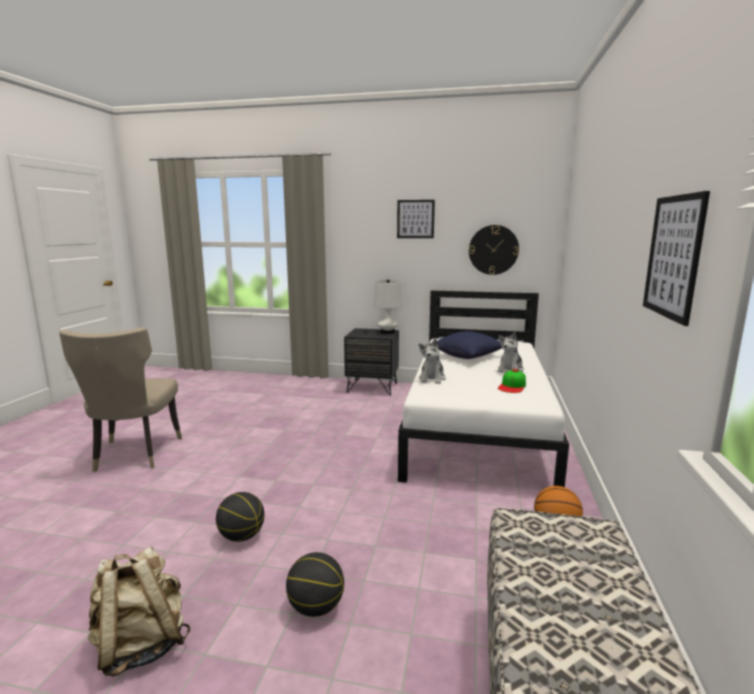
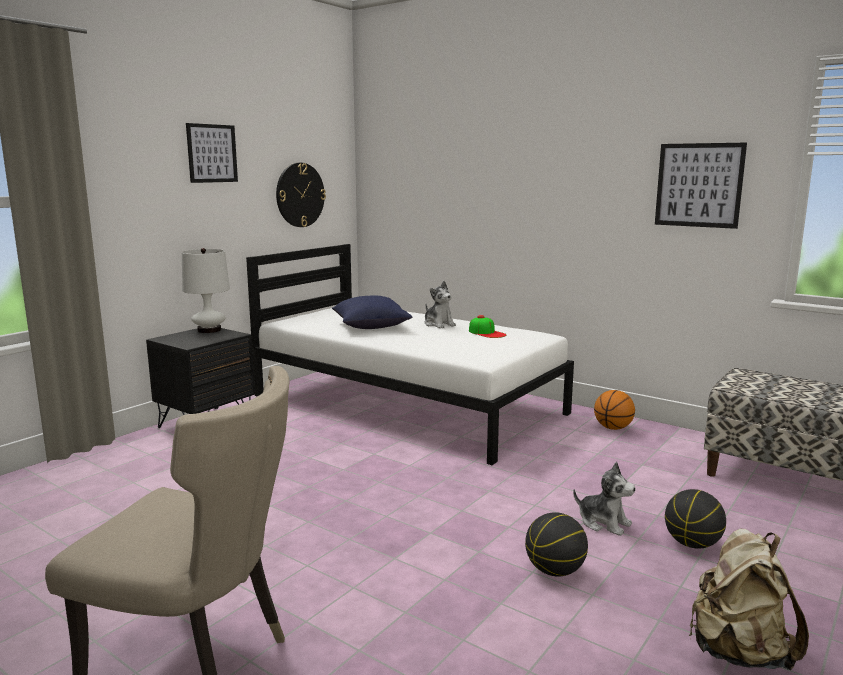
camera: 65 degrees left, 0 degrees up
(432, 379) = (430, 349): plush toy -> plush toy (604, 523)

